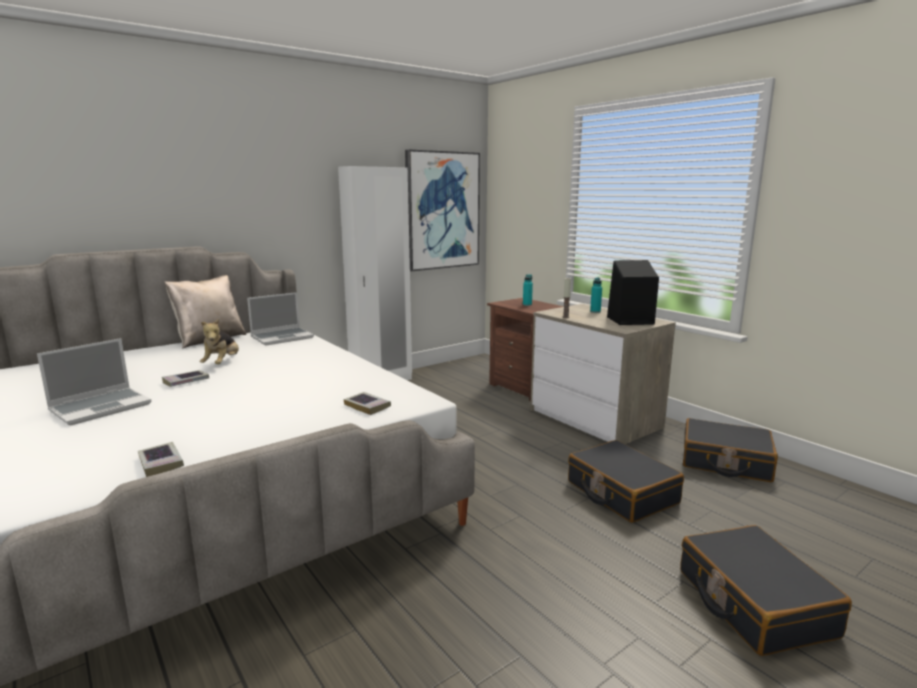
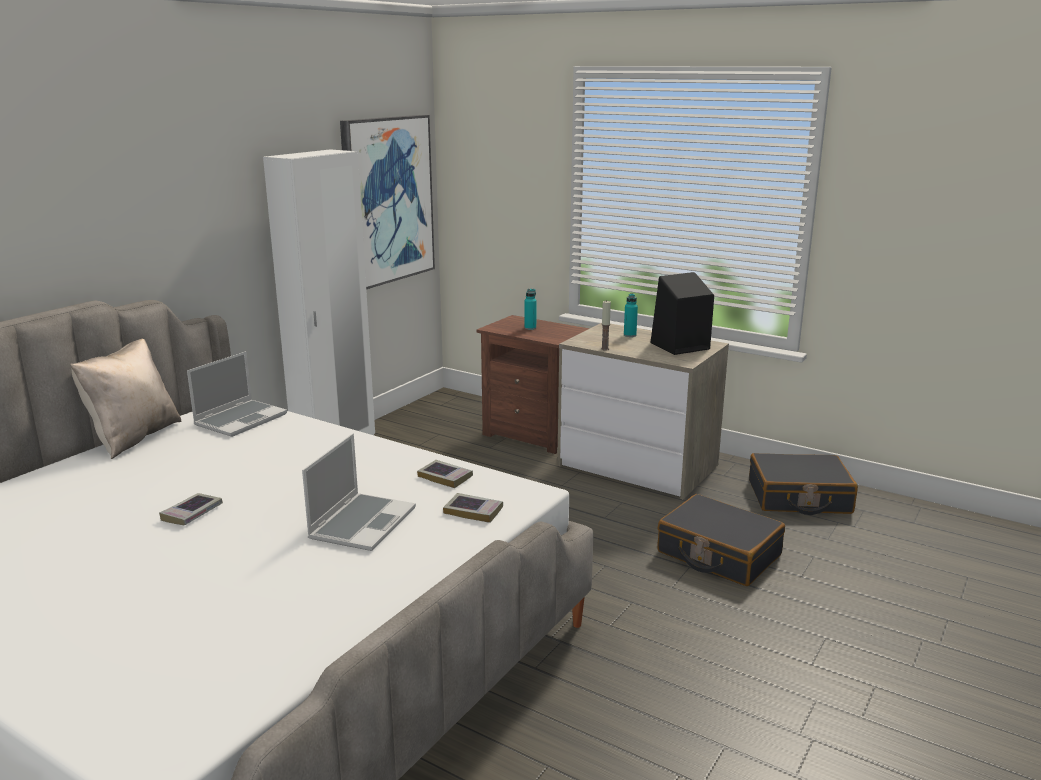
camera: 20 degrees left, 5 degrees up
(101, 407) = (122, 572): laptop -> laptop (362, 523)
(161, 463) = (313, 632): book -> book (445, 477)
(222, 363) = (207, 476): plush toy -> none
(753, 603) = (893, 643): black suitcase -> none

